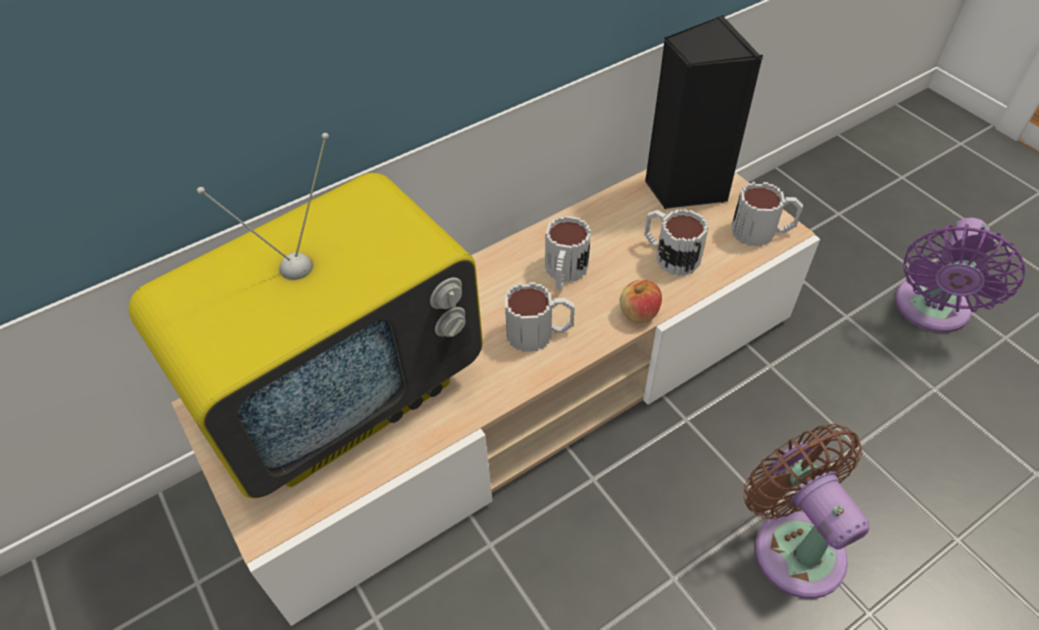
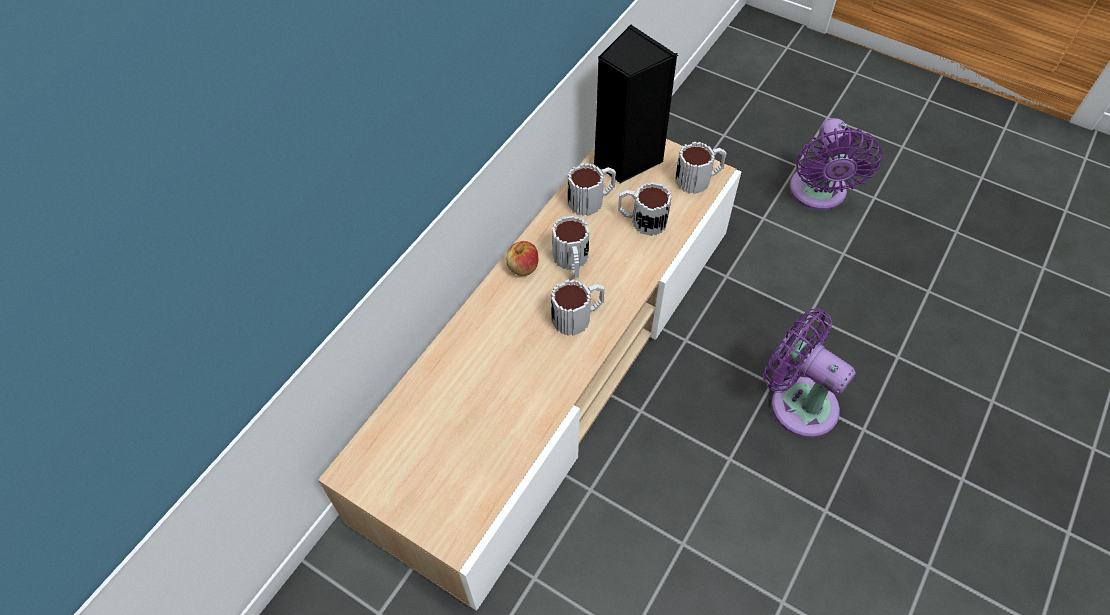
camera: 25 degrees left, 5 degrees up
(344, 393) = (455, 418): television -> none
(623, 216) = (592, 199): none -> mug
(638, 313) = (642, 275): apple -> apple (523, 267)
(793, 544) = (797, 402): brown fan -> purple fan

